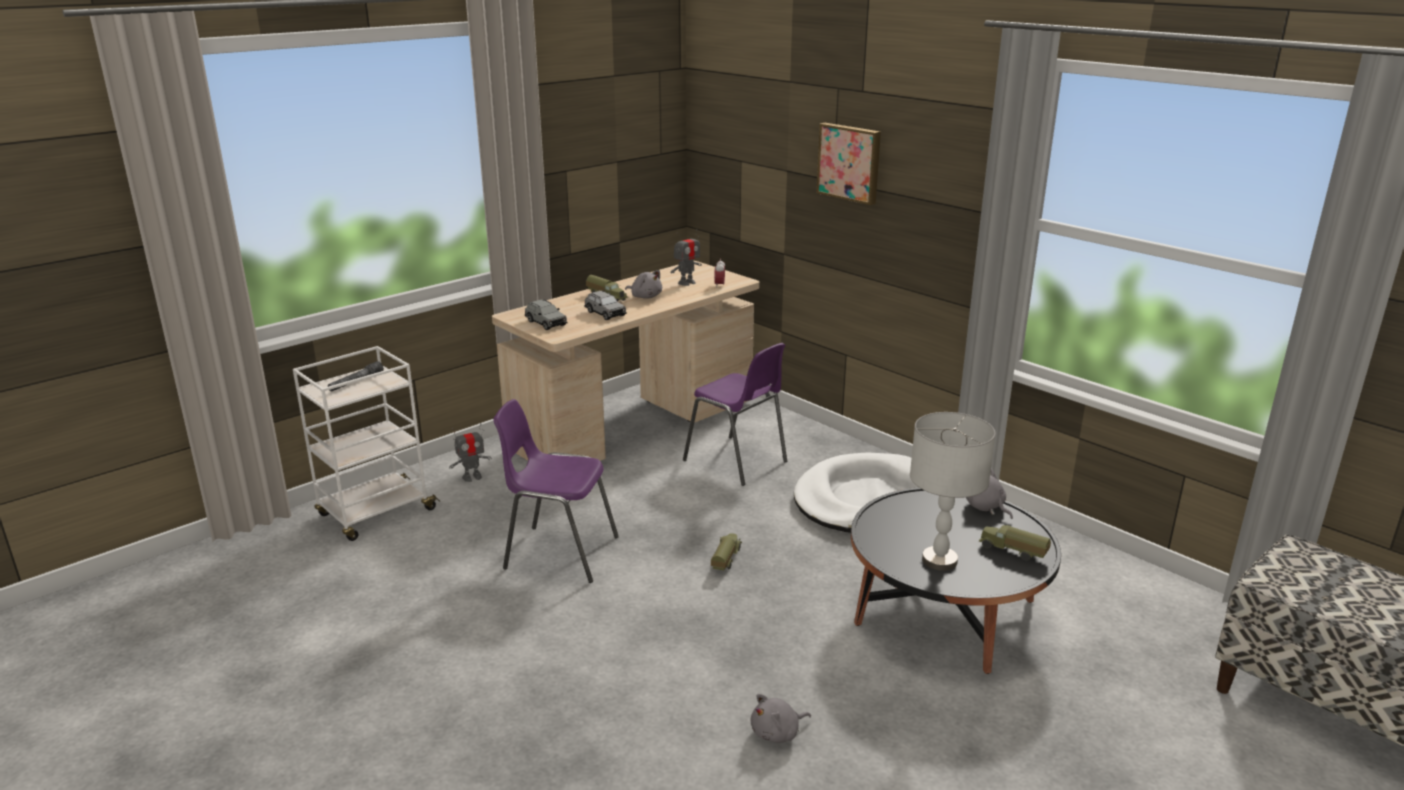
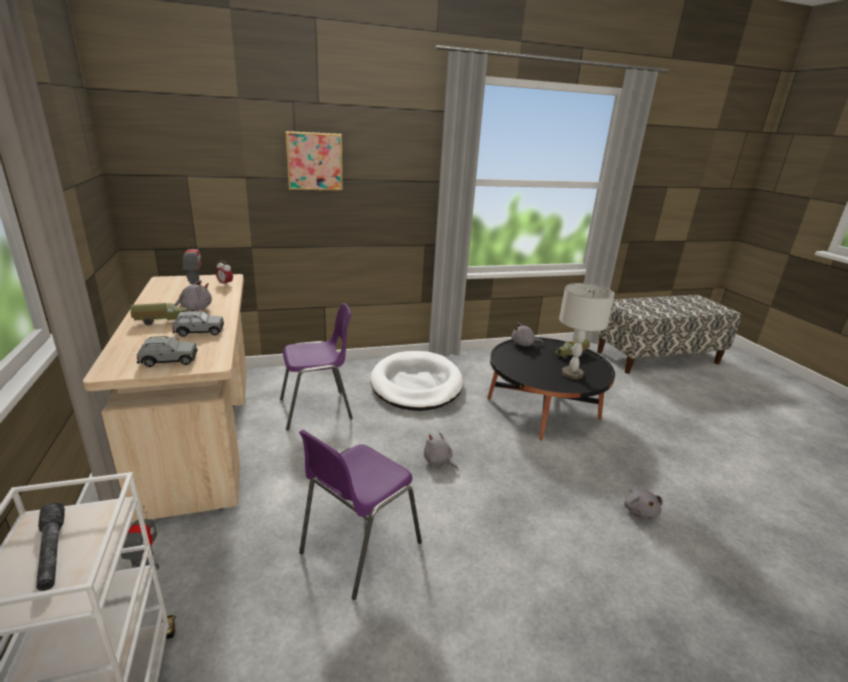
camera: 65 degrees left, 0 degrees up
(725, 560) = (438, 461): toy truck -> grey plush toy

